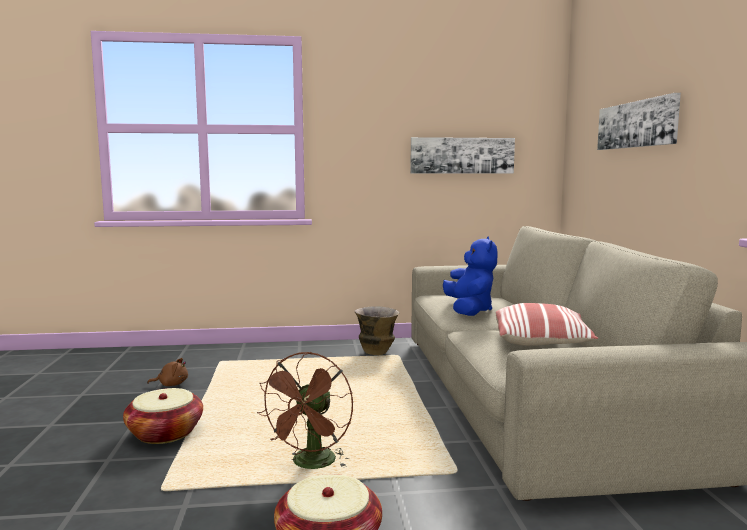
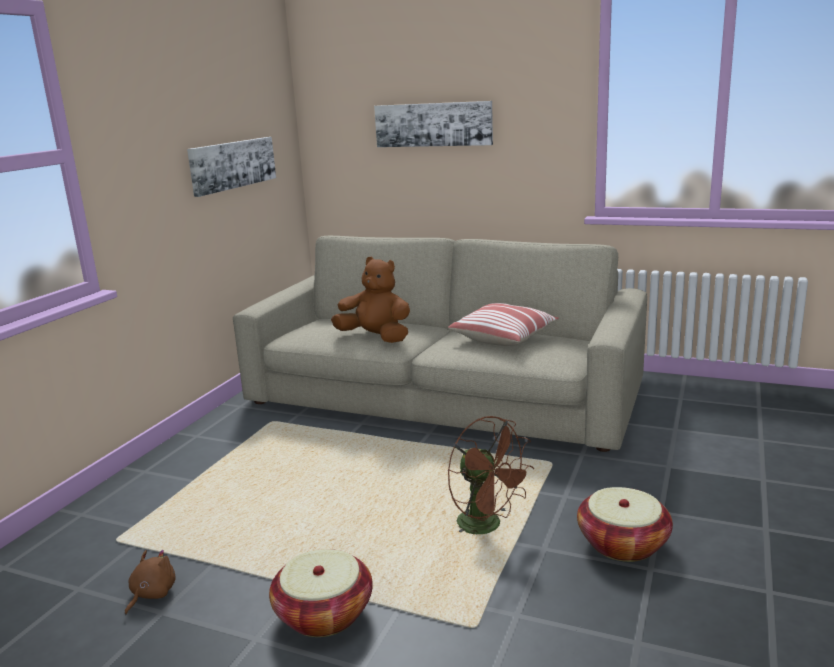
camera: 60 degrees left, 10 degrees up
(376, 352) = (244, 430): vase -> none
(469, 310) = (376, 338): blue plush toy -> brown plush toy

